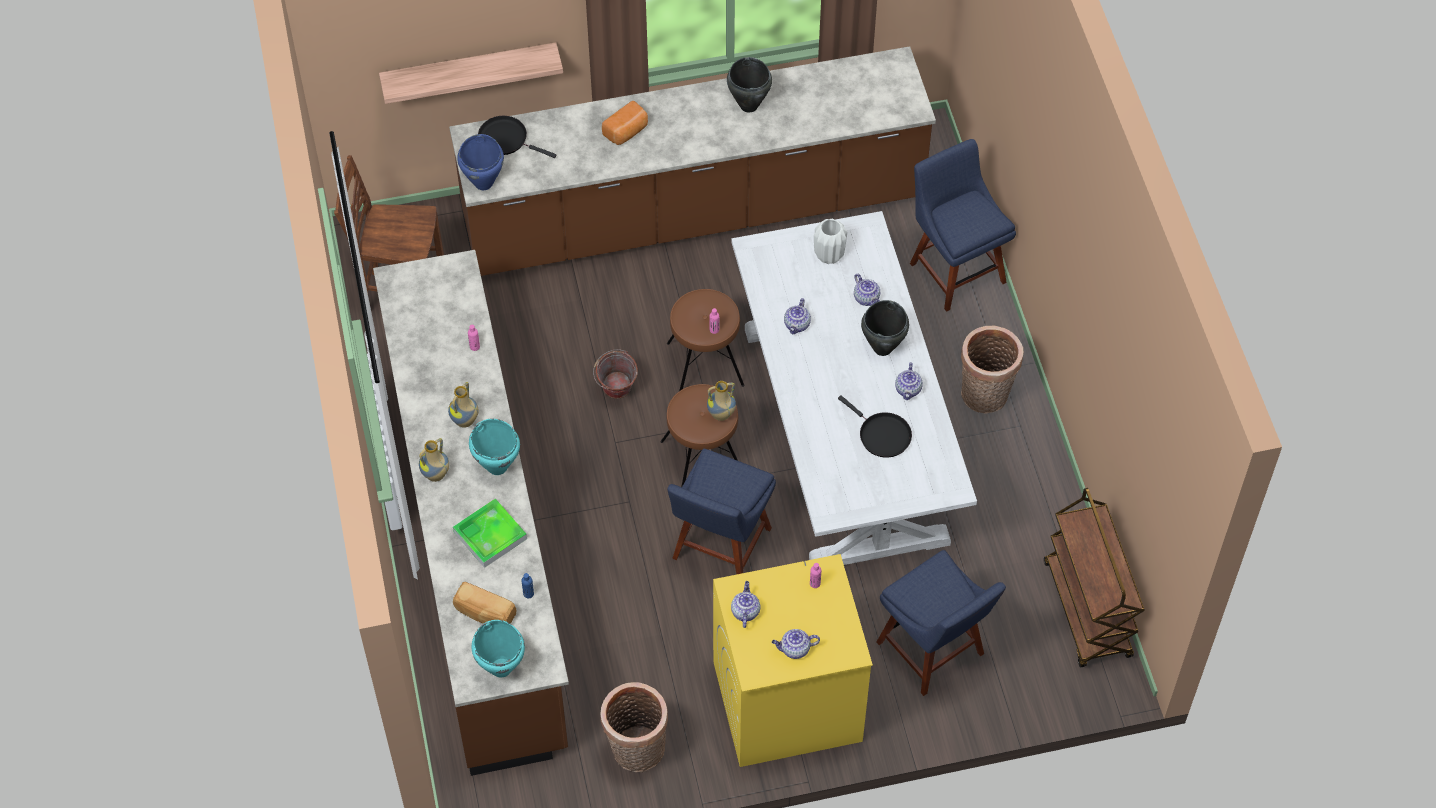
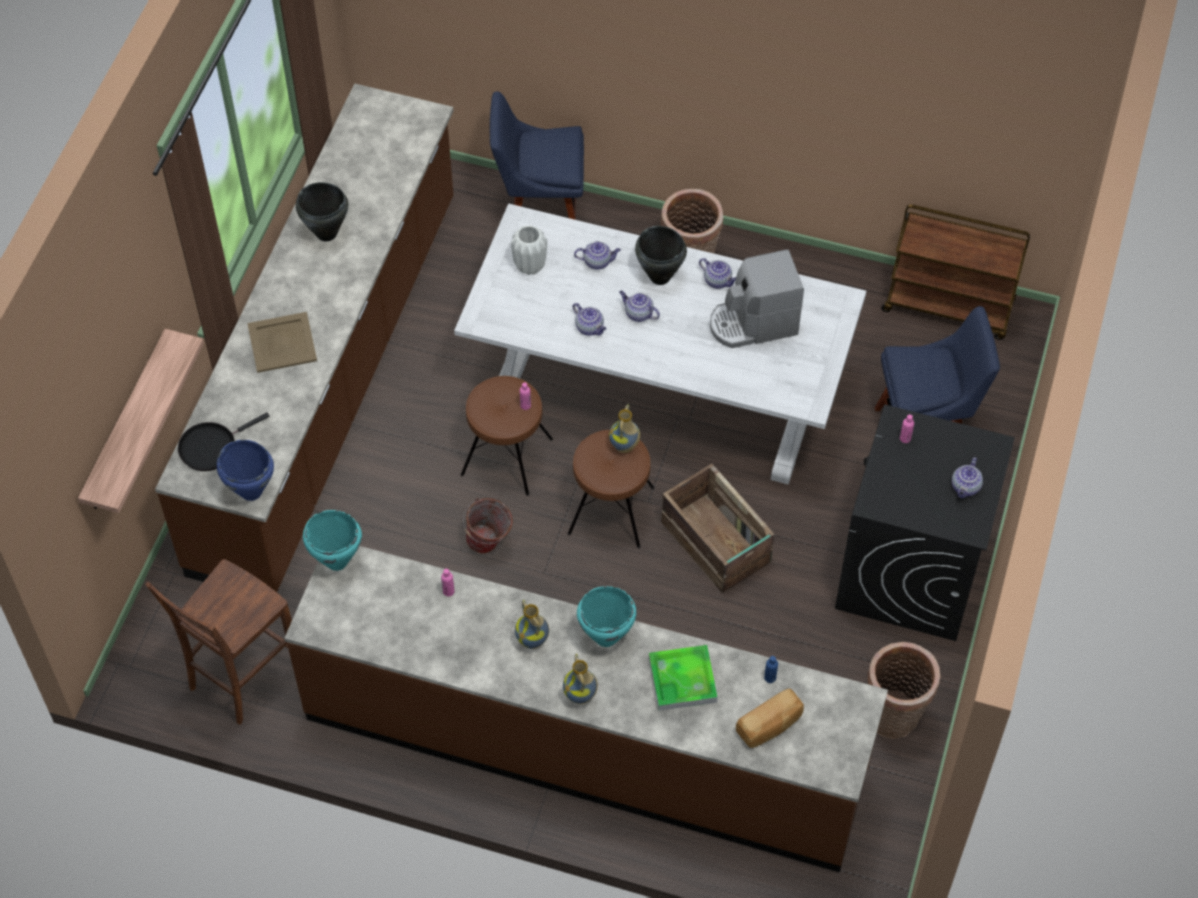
camera: 60 degrees left, 0 degrees up
(501, 667) = (840, 739): turquoise cooking pot -> turquoise cooking pot (336, 560)
(627, 132) = (281, 343): bread -> beige tray
(719, 547) = (716, 544): blue chair -> crate
(745, 611) = (902, 506): teapot -> teapot (638, 314)
(786, 702) = (910, 572): yellow washing machine -> black washing machine
(882, 435) = (753, 324): black frying pan -> coffee machine

